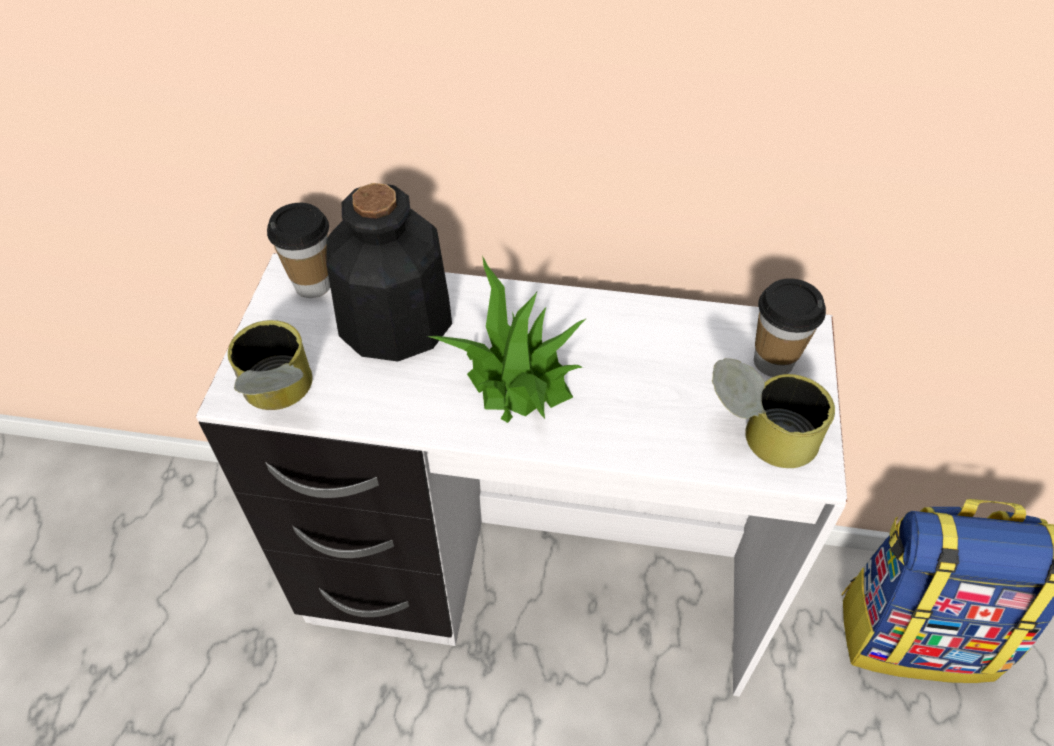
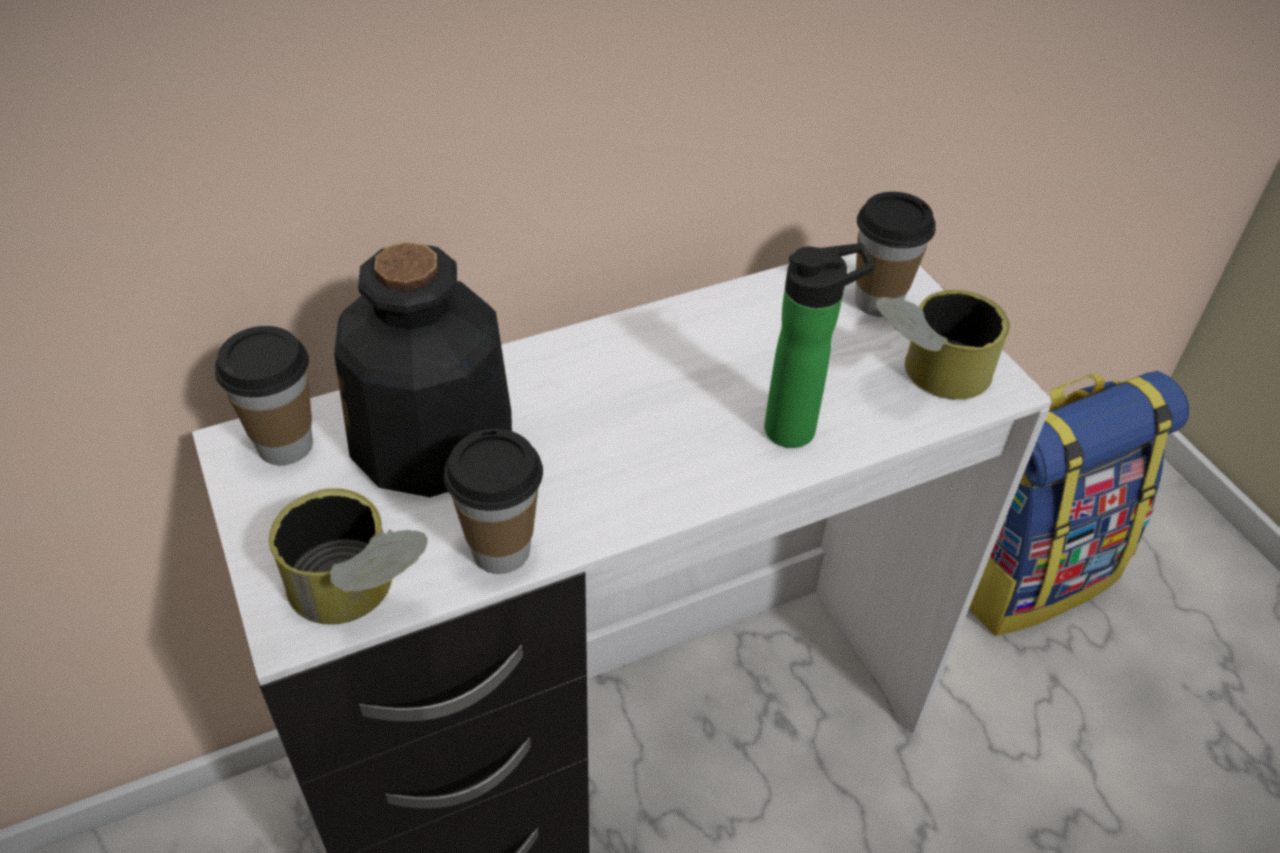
camera: 35 degrees left, 5 degrees down
(376, 411) = (501, 550): none -> cup
(517, 373) = (631, 431): potted plant -> none
(629, 426) = (798, 429): none -> bottle

